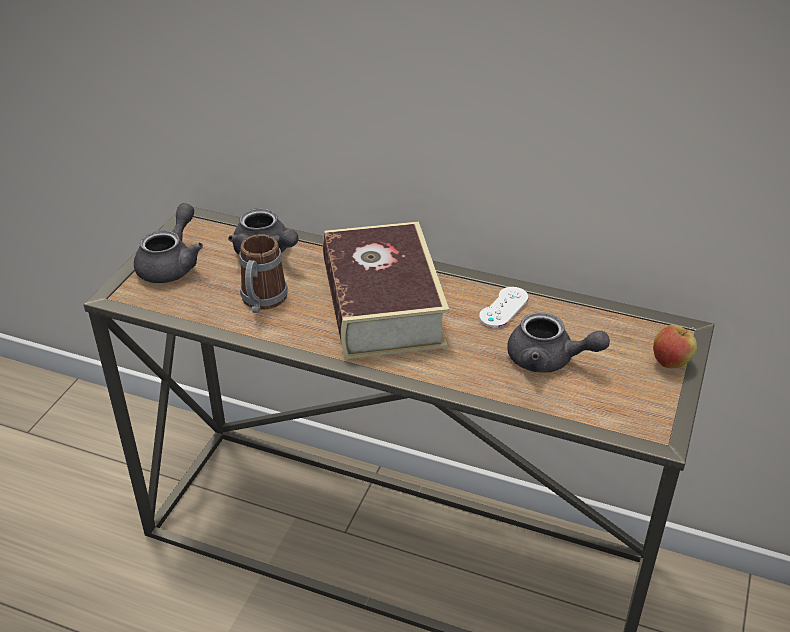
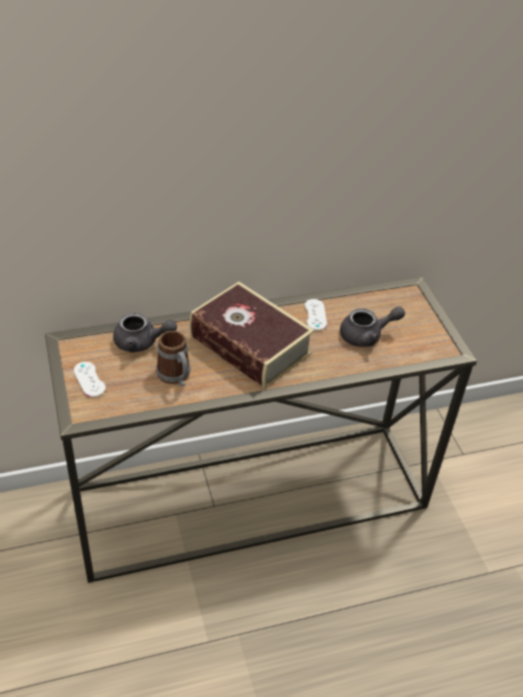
camera: 40 degrees left, 5 degrees up
(172, 264) = (89, 379): grey teapot -> white game controller
(670, 363) = (424, 308): apple -> none

